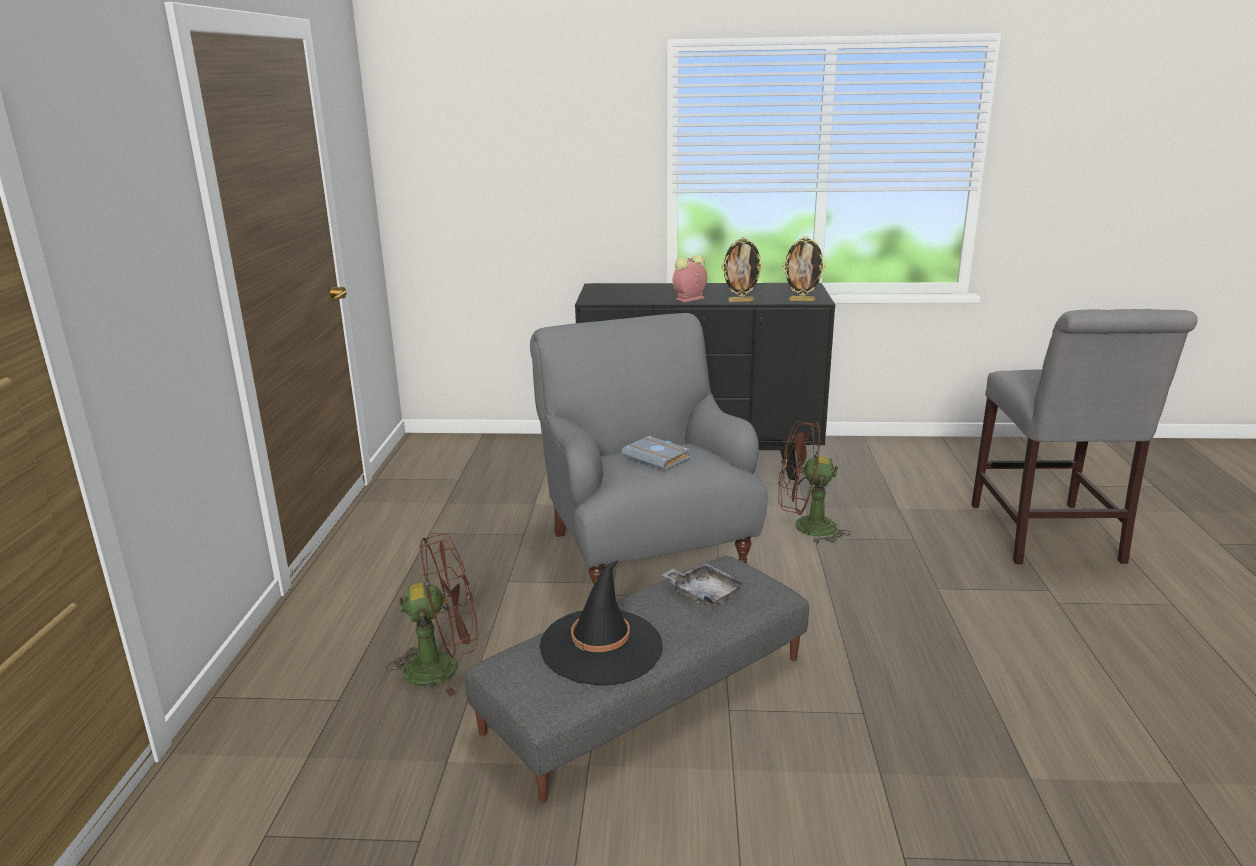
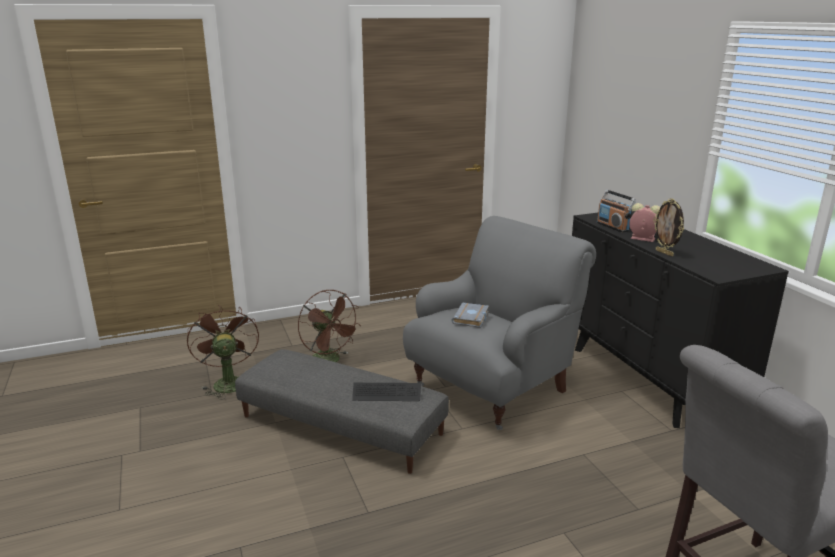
camera: 65 degrees right, 0 degrees up
(601, 647) = (312, 375): black hat -> none
(638, 300) = (613, 226): none -> radio
(704, 593) = (386, 393): grey tray -> keyboard
(802, 300) = (706, 271): picture frame -> none
(805, 528) = (595, 447): brown fan -> brown fan (227, 382)

